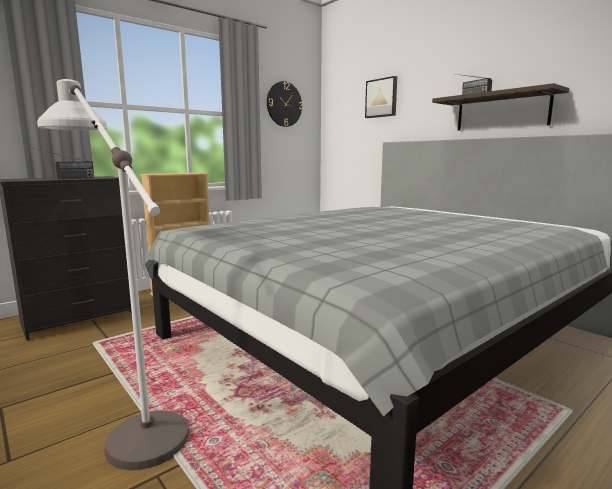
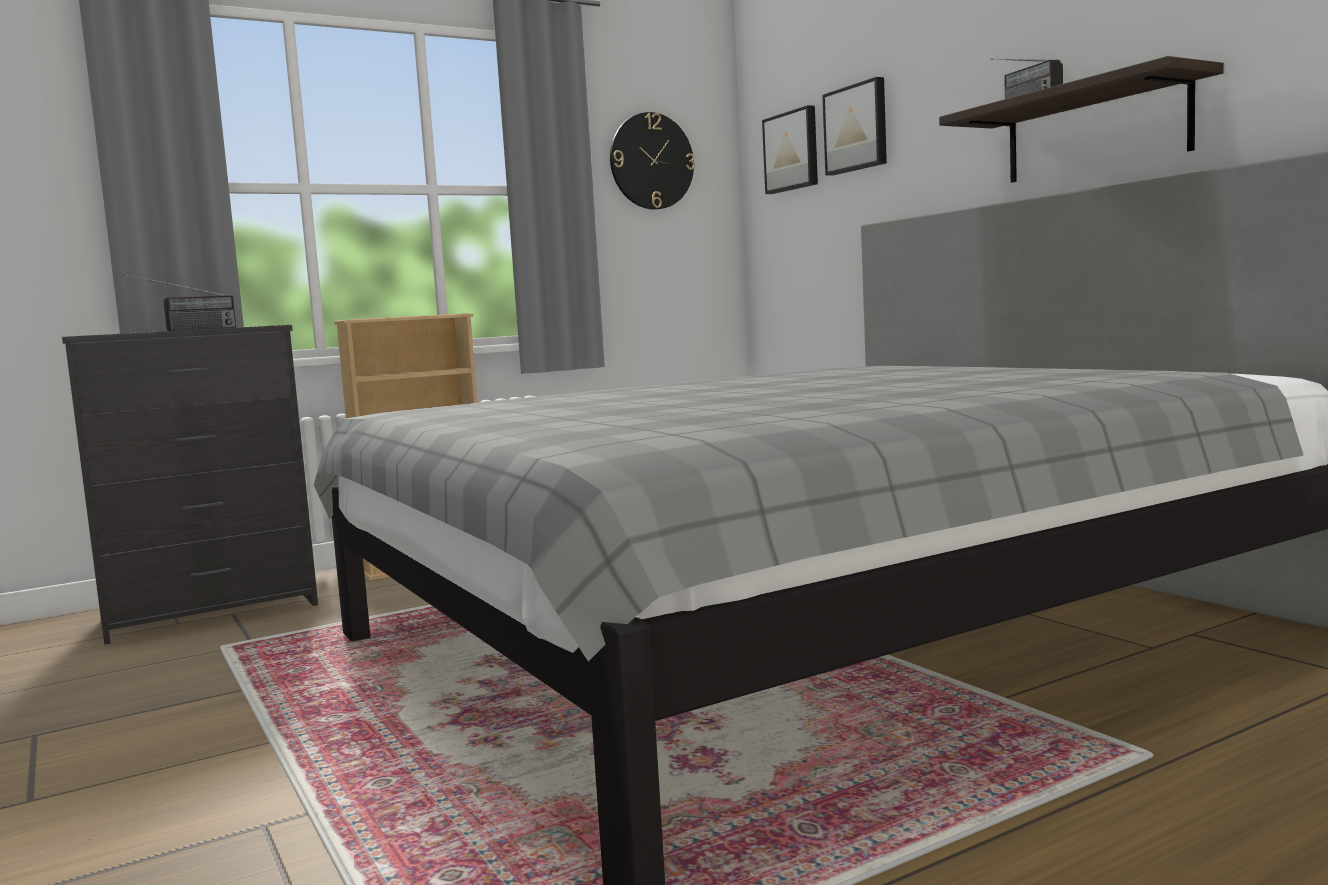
camera: 10 degrees right, 5 degrees down
(128, 414) = (245, 746): white floor lamp -> none
(348, 105) = (792, 151): none -> picture

